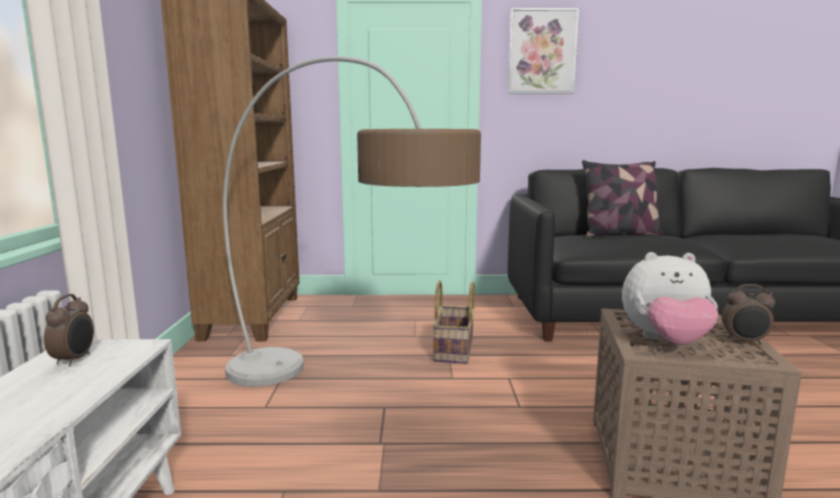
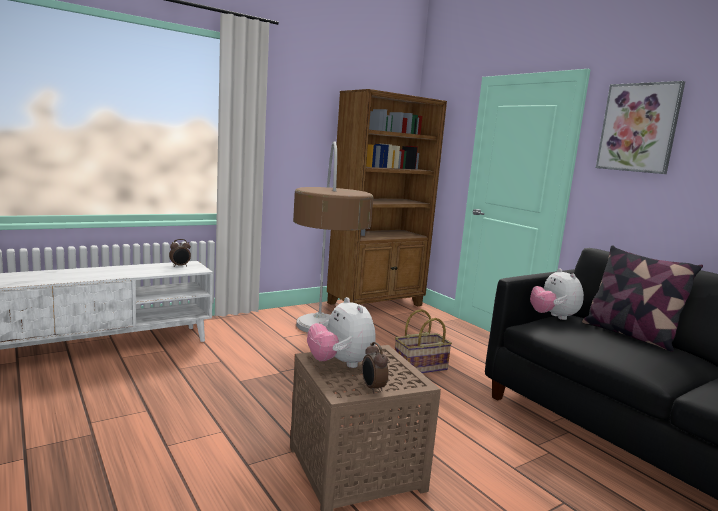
camera: 55 degrees right, 0 degrees up
(556, 241) = (552, 317): none -> plush toy

